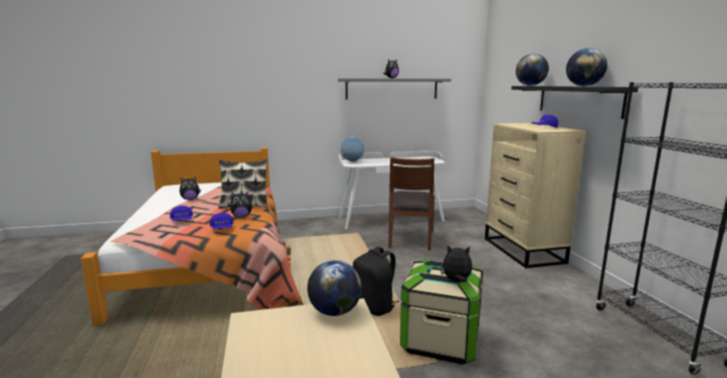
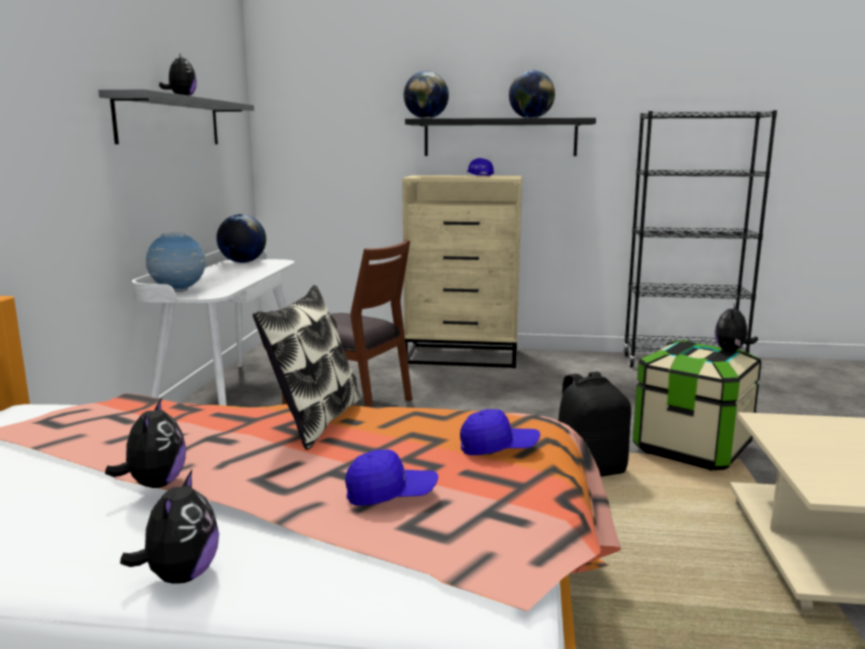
camera: 70 degrees left, 0 degrees up
(241, 217) = (414, 427): plush toy -> plush toy (180, 576)
(334, 312) = (786, 431): globe -> globe (243, 262)

